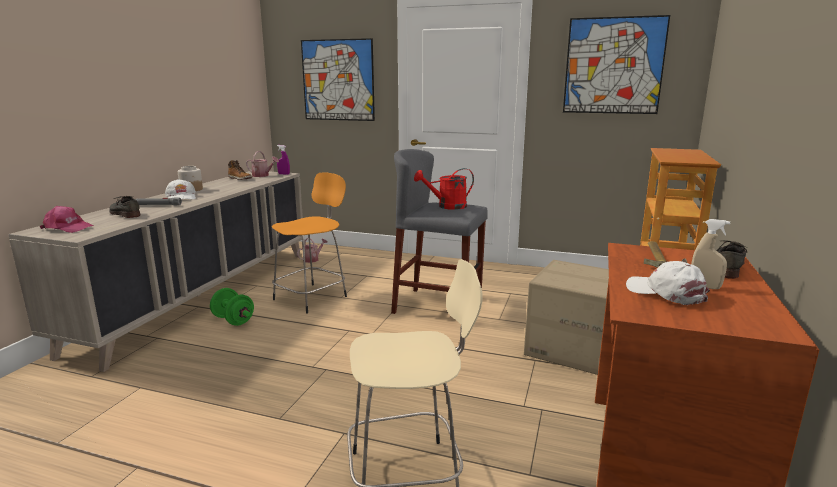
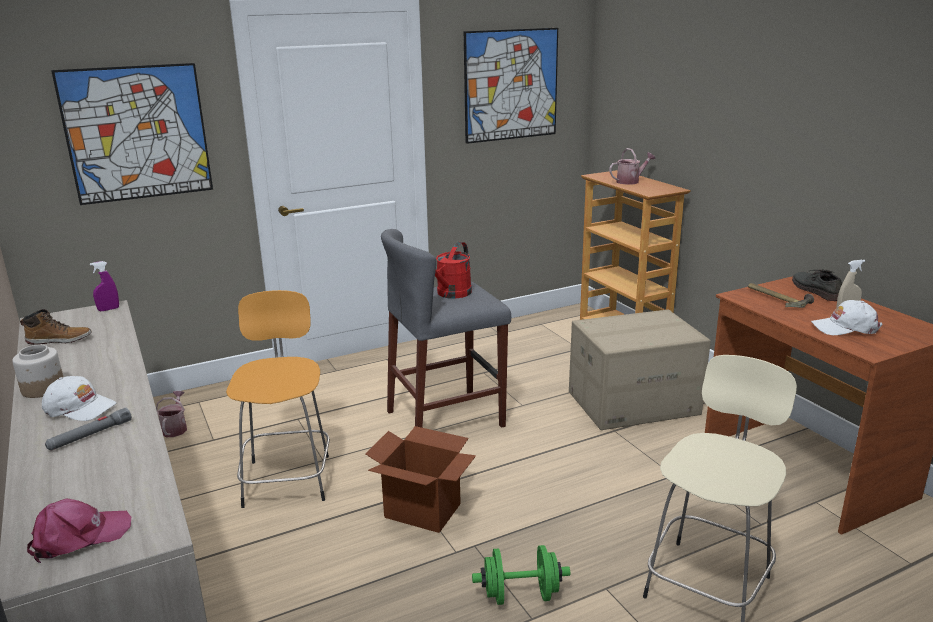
camera: 45 degrees left, 5 degrees up
(124, 213) = (83, 472): grey shoe -> none
(233, 320) = (246, 561): green dumbbell -> green dumbbell (520, 595)
(262, 175) = (80, 322): watering can -> watering can (630, 181)
(337, 340) = (423, 511): none -> cardboard box

